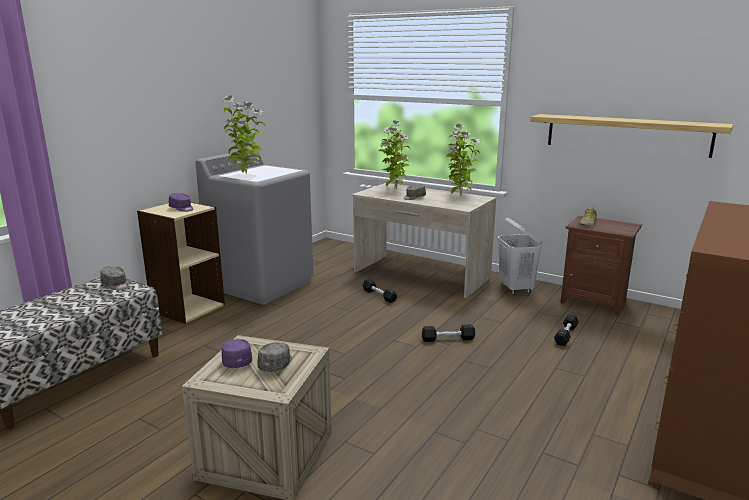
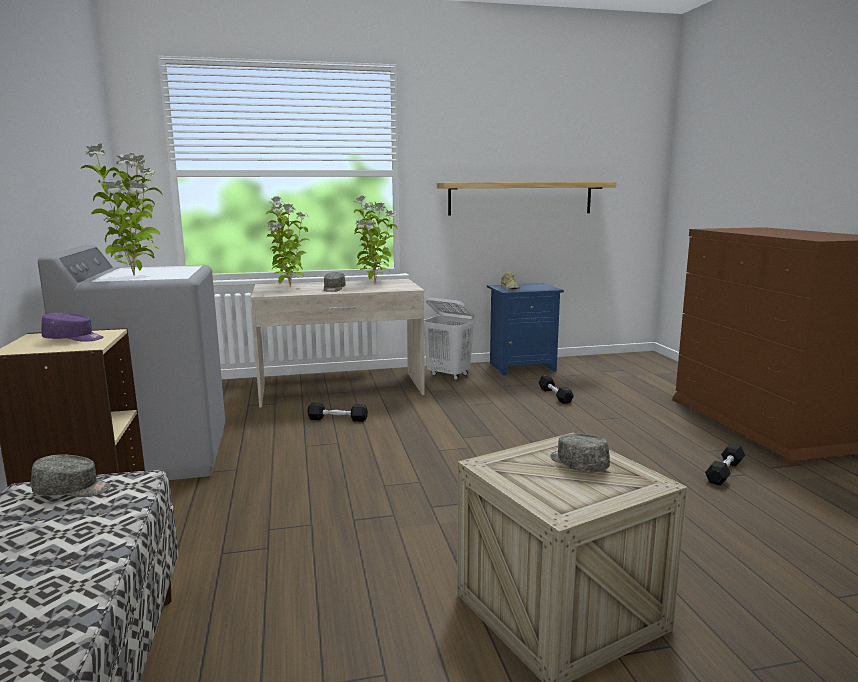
camera: 45 degrees left, 5 degrees down
(236, 360) = (534, 481): purple cap -> none
(448, 339) = (481, 431): black dumbbell -> black dumbbell (724, 472)
(594, 301) = (521, 367): brown nightstand -> blue nightstand

